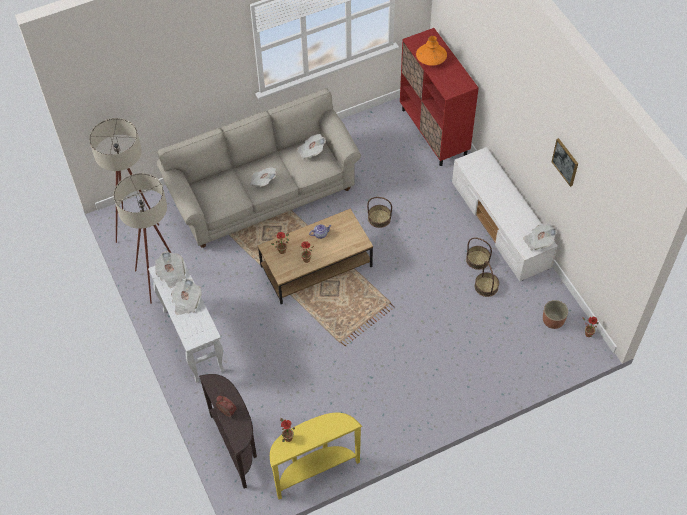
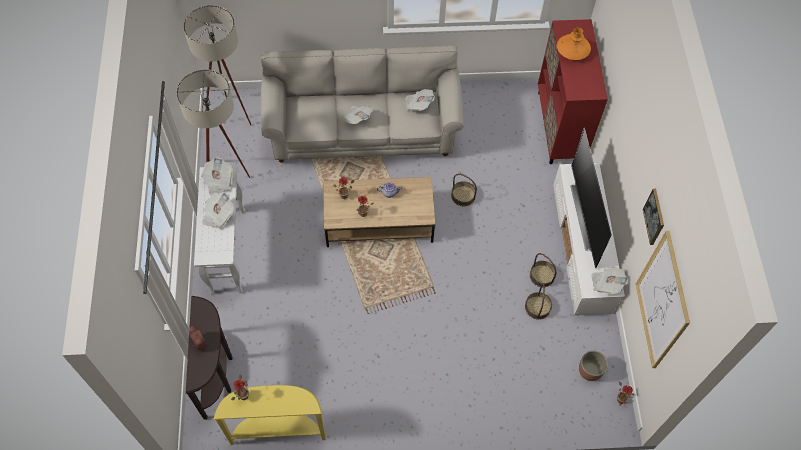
camera: 20 degrees right, 5 degrees up
(497, 193) = (587, 216): none -> television
(599, 227) = (662, 301): none -> picture

